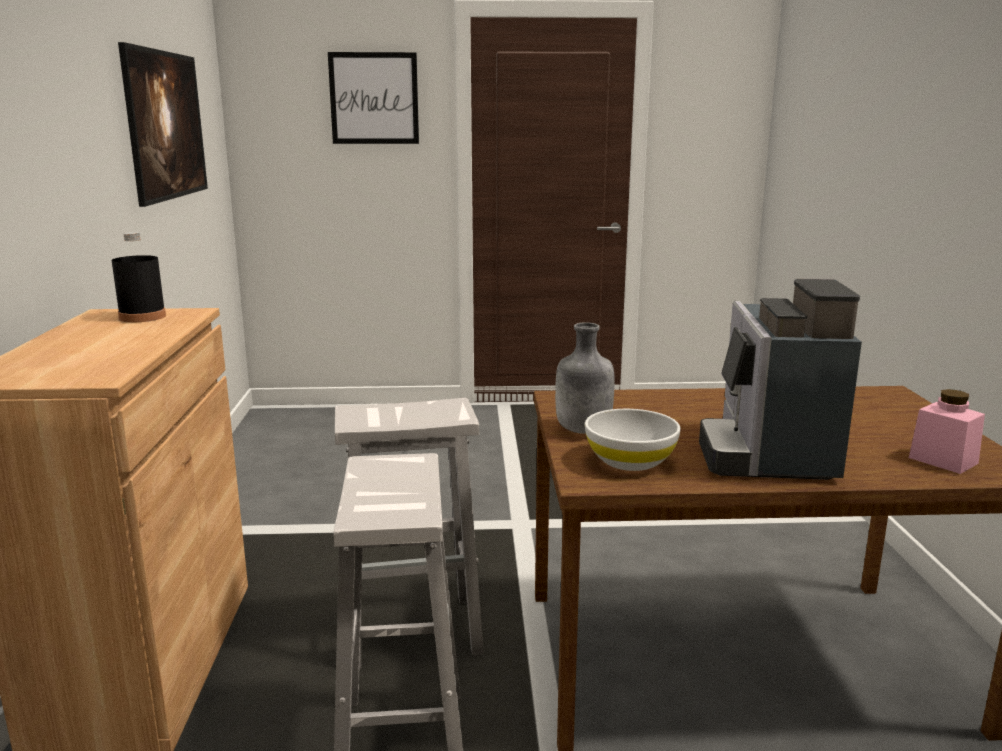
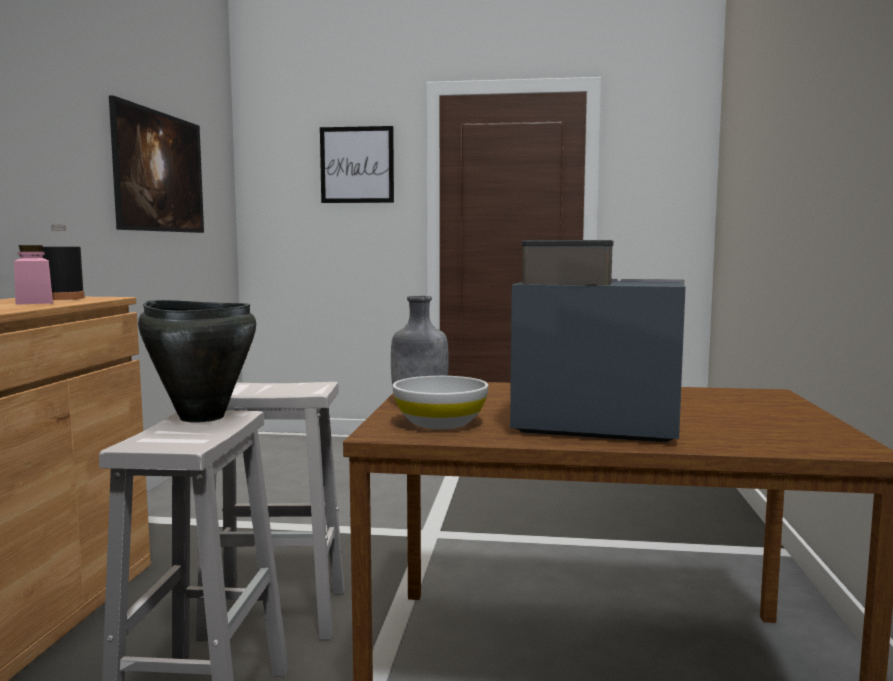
camera: 10 degrees right, 10 degrees down
(385, 468) = (201, 417): none -> black cooking pot
(767, 454) = (588, 425): coffee machine -> coffee machine turned 90 degrees clockwise
(943, 460) = (780, 437): pink jar -> pink jar (34, 302)

